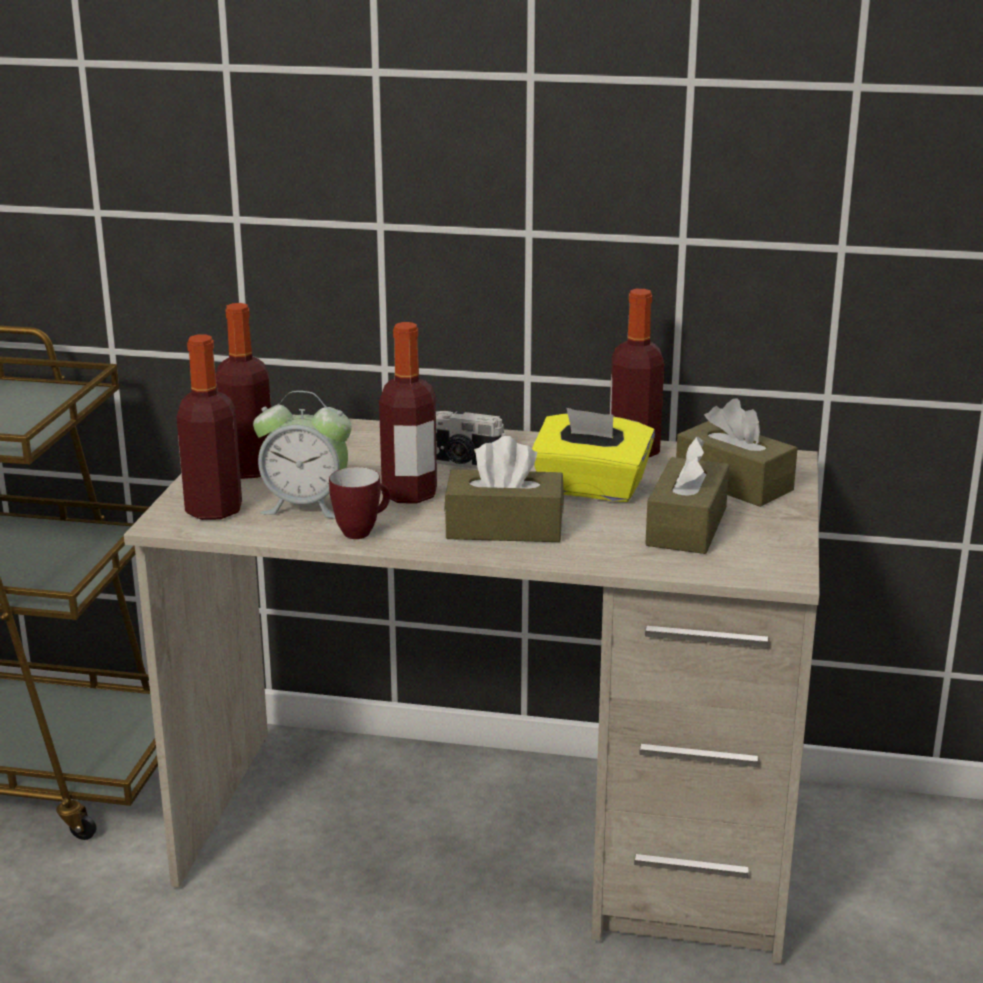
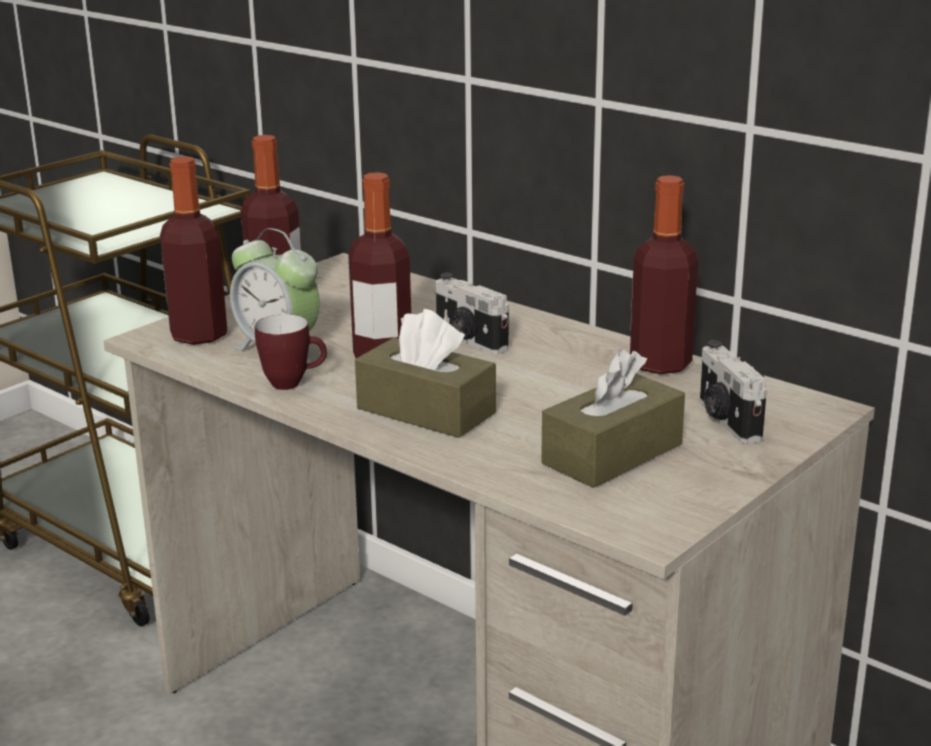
camera: 30 degrees right, 0 degrees up
(590, 488) = (564, 392): yellow tissue box -> none
(733, 483) = (726, 420): brown tissue box -> camera

